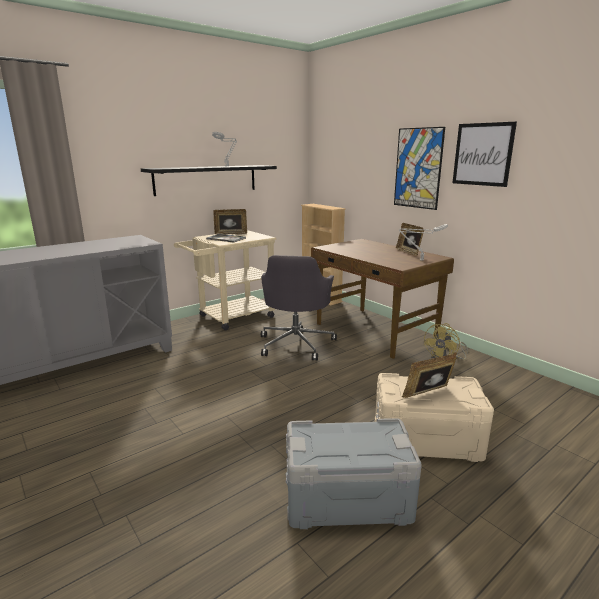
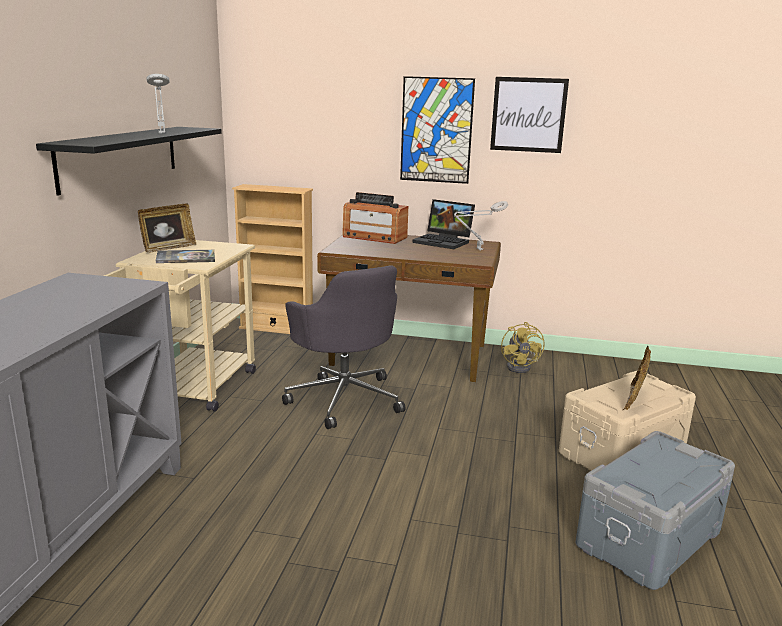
camera: 40 degrees left, 0 degrees up
(367, 244) = (374, 237): none -> radio
(408, 252) = (444, 242): picture frame -> laptop

